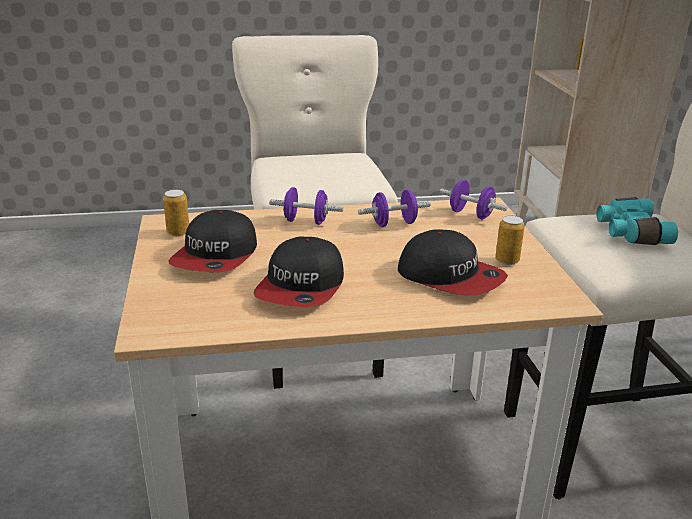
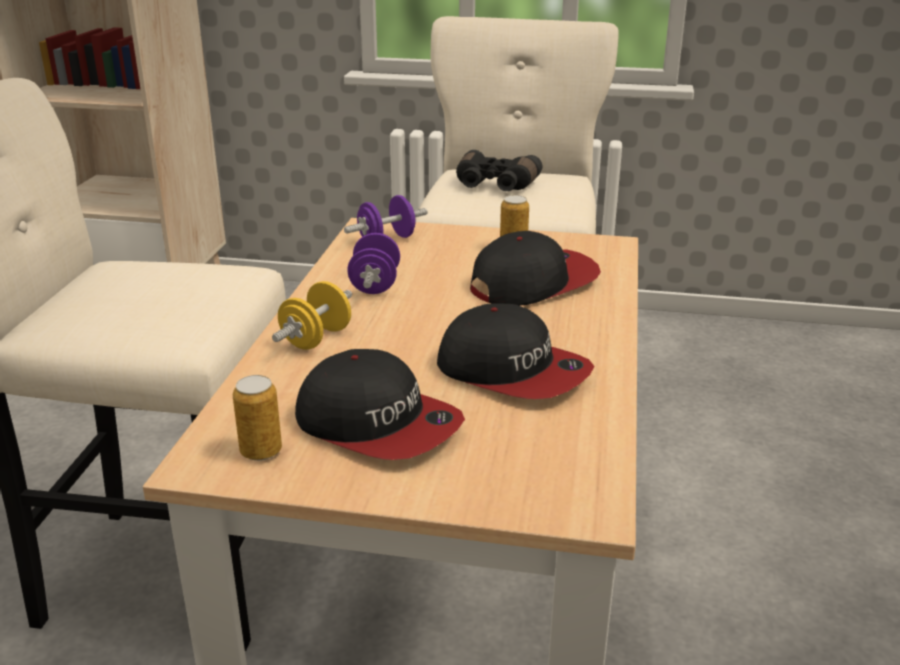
camera: 70 degrees left, 0 degrees up
(306, 221) = (316, 339): purple dumbbell -> yellow dumbbell
(629, 232) = (494, 185): turquoise binoculars -> black binoculars

